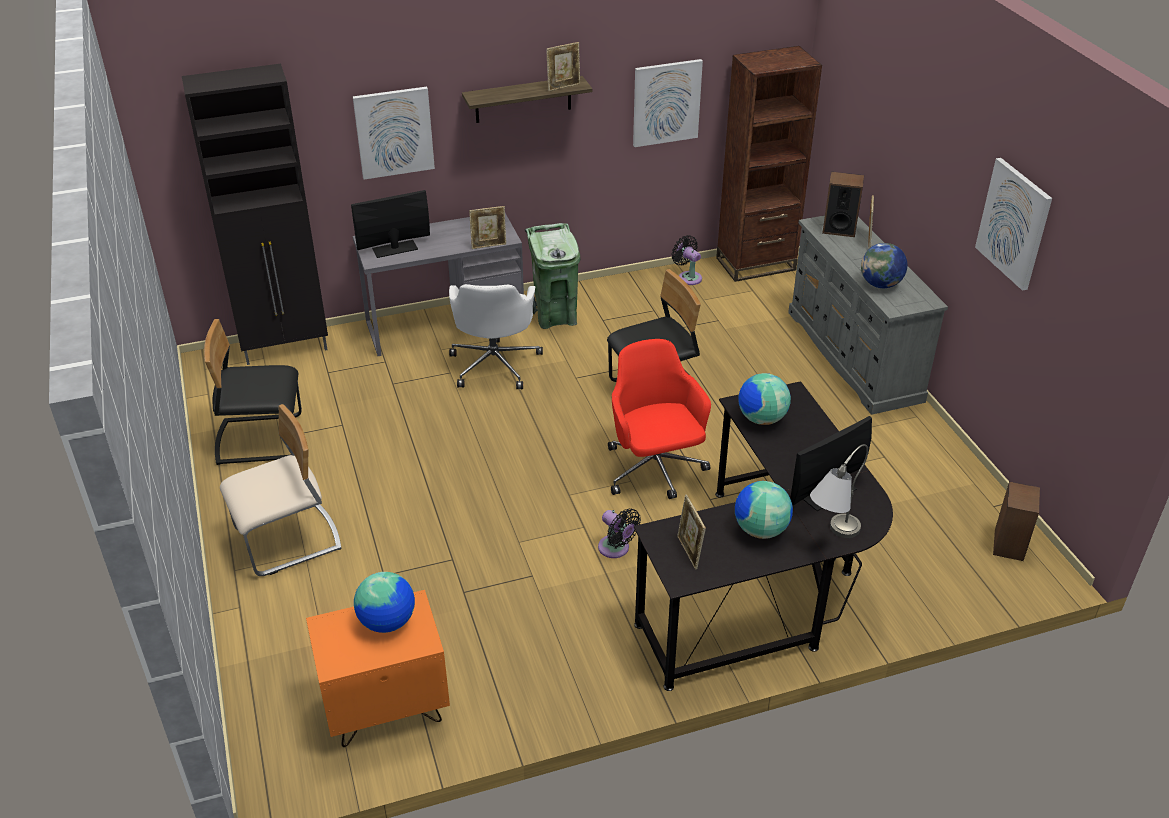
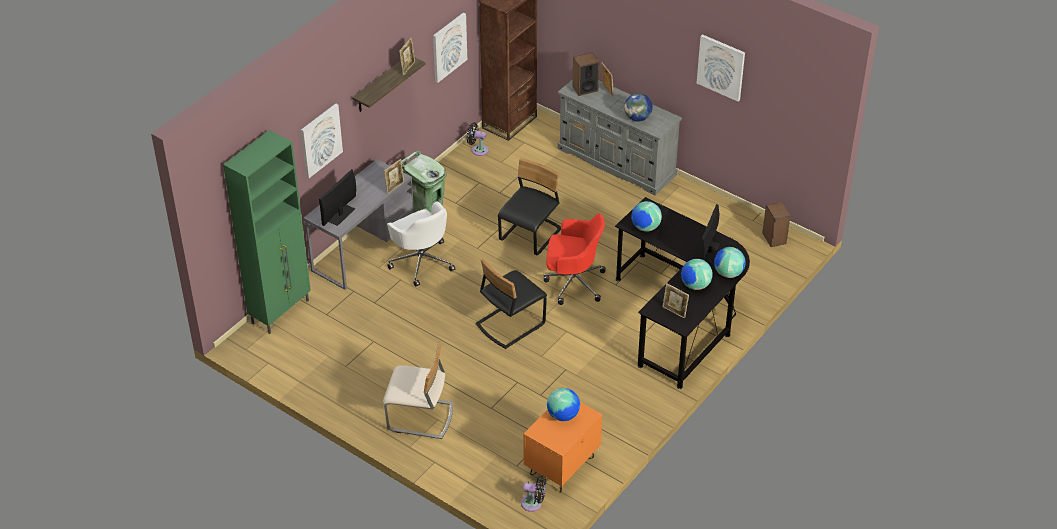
camera: 35 degrees left, 5 degrees up
(260, 439) = (335, 373): black chair -> black chair (510, 324)
(286, 348) = (281, 311): black cabinet -> green cabinet
(288, 541) = (420, 418): beige chair -> beige chair turned 75 degrees clockwise
(616, 549) = (593, 334): black fan -> black fan (533, 503)
(654, 470) = (573, 282): red office chair -> red office chair turned 150 degrees clockwise
(831, 537) = (728, 273): grey table lamp -> globe

